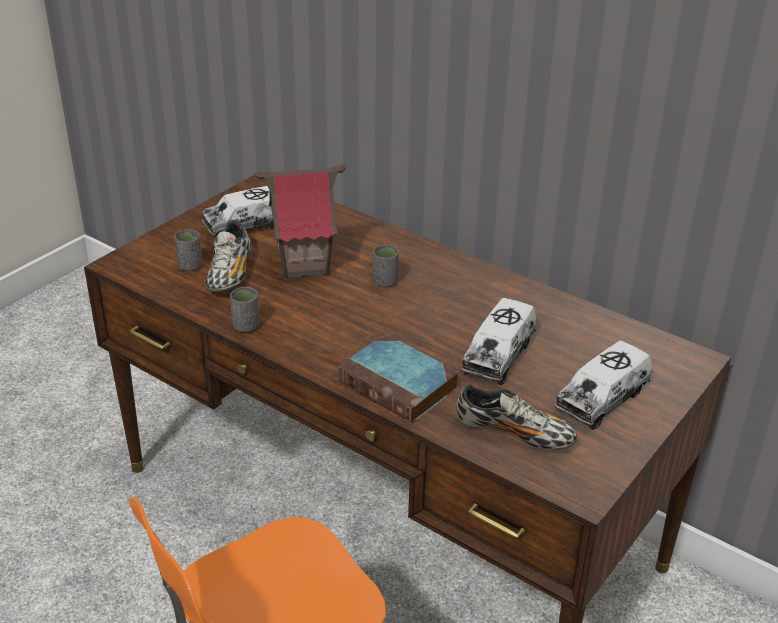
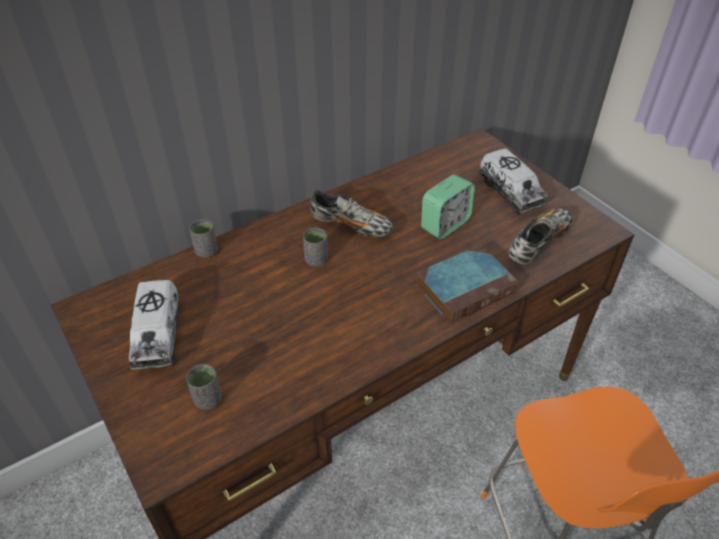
camera: 70 degrees left, 10 degrees up
(230, 274) = (243, 367): shoe -> shoe (351, 226)
(246, 326) = (341, 372): grey cup -> grey cup (206, 251)
(303, 264) = (257, 307): toy house -> none
(498, 355) = (445, 224): toy truck -> alarm clock

